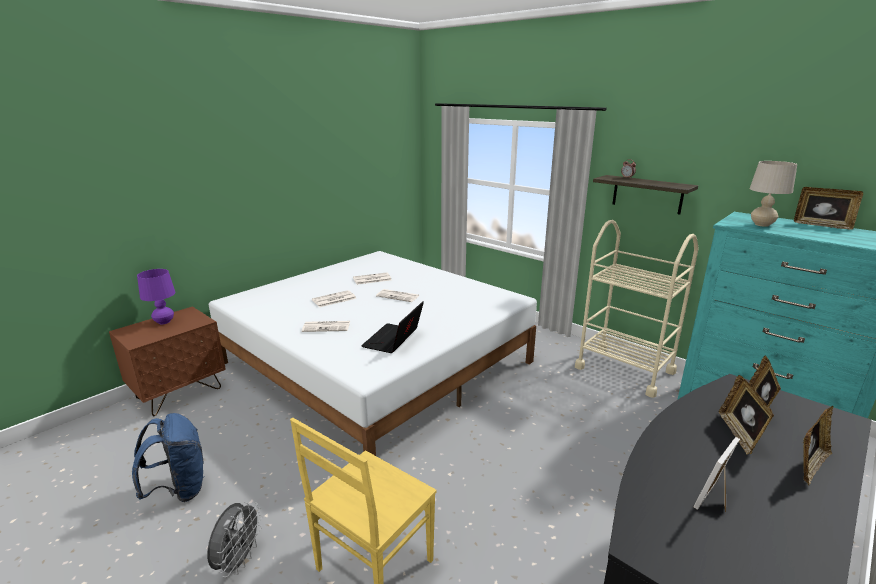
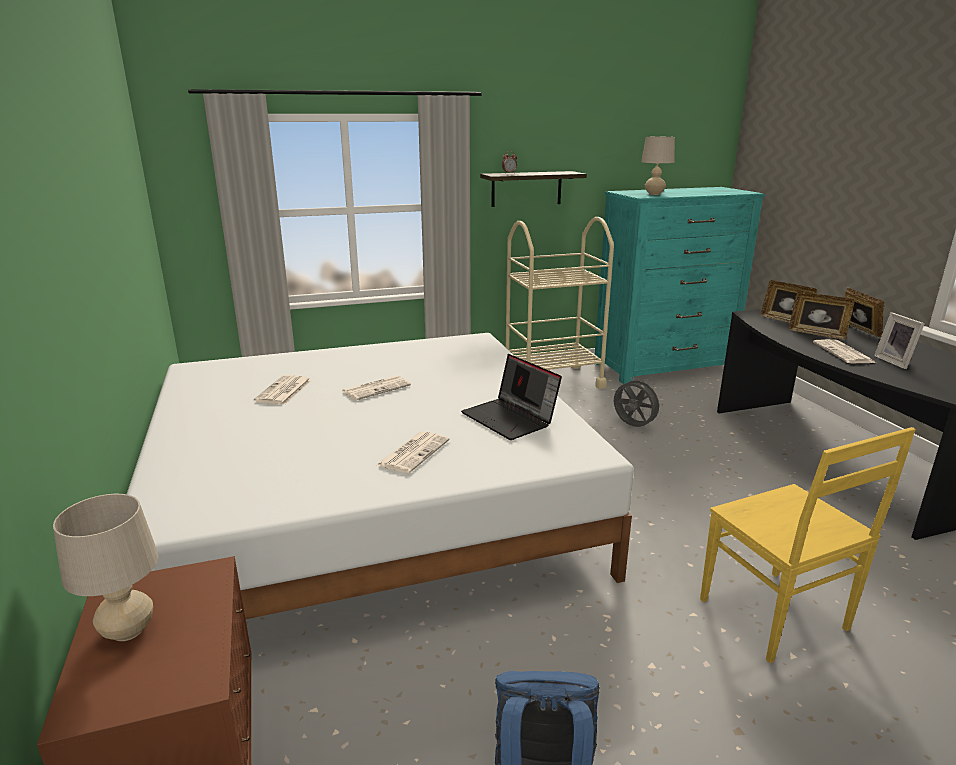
camera: 60 degrees left, 0 degrees up
(164, 322) = (128, 631): purple table lamp -> beige table lamp
(238, 561) = (737, 738): grey fan -> grey fan (633, 426)
(333, 299) = (317, 430): newspaper -> newspaper (844, 353)
(821, 225) = (669, 189): picture frame -> none

